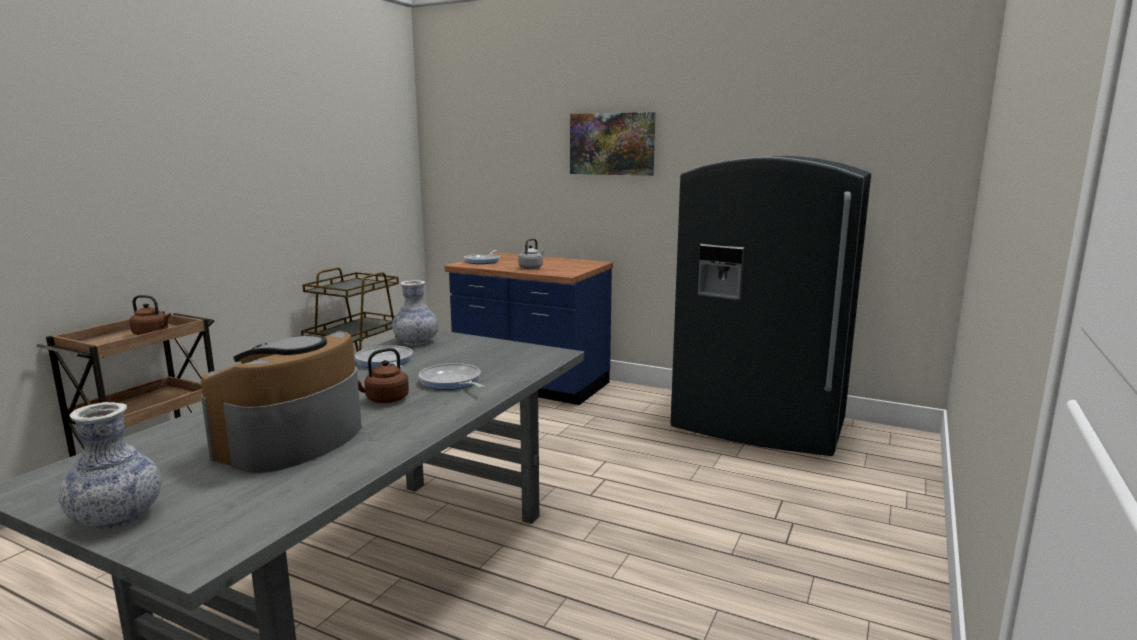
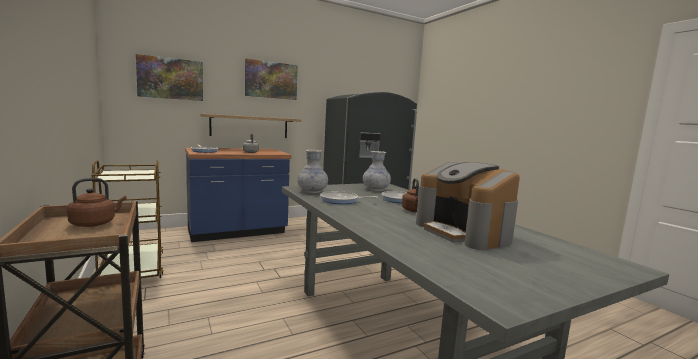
camera: 55 degrees left, 5 degrees down
(117, 517) = (572, 279): vase -> vase (375, 189)
(482, 156) = (170, 78): none -> picture
(579, 223) = (250, 126): none -> shelf

